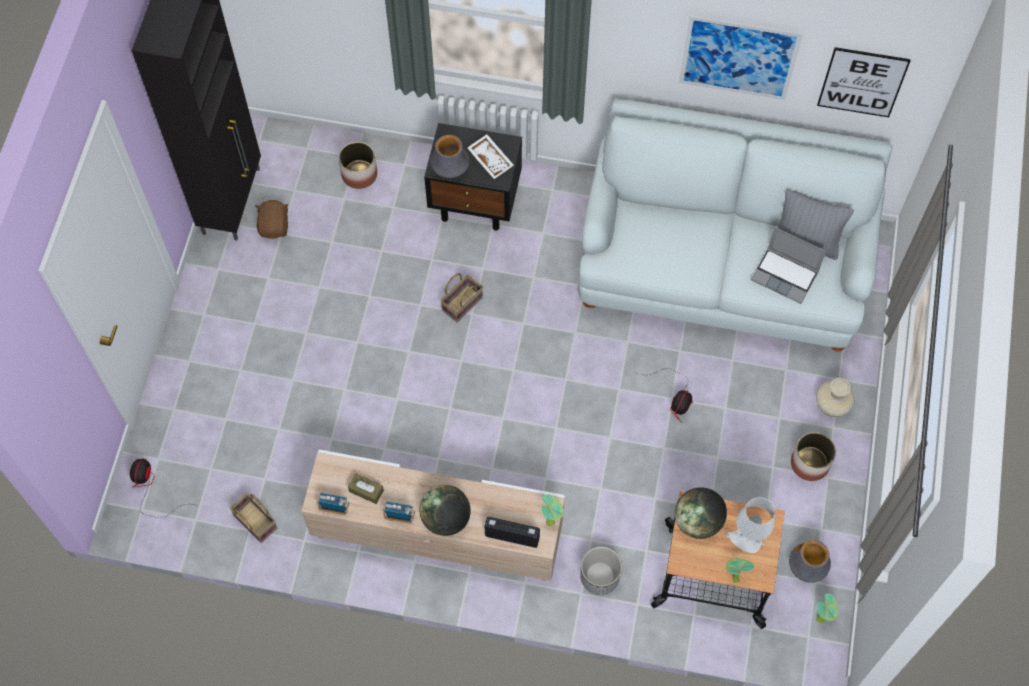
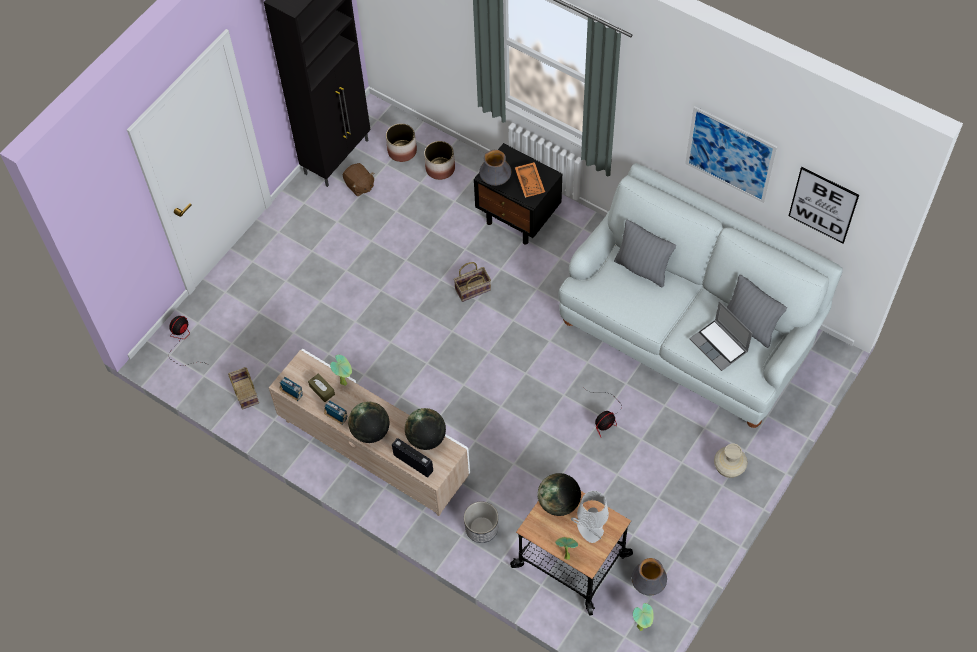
camera: 25 degrees right, 5 degrees down
(274, 226) = (359, 186): brown plush toy -> brown plush toy turned 120 degrees clockwise
(491, 159) = (530, 182): white tray -> orange tray
(513, 502) = (426, 438): none -> globe
(551, 521) = (448, 463): potted plant -> potted plant (345, 382)
(661, 217) = (642, 268): none -> grey pillow
(809, 464) = (689, 506): planter -> planter (402, 151)

